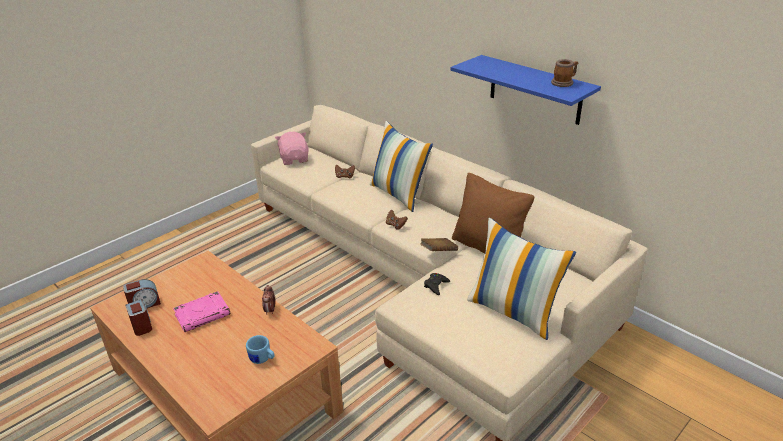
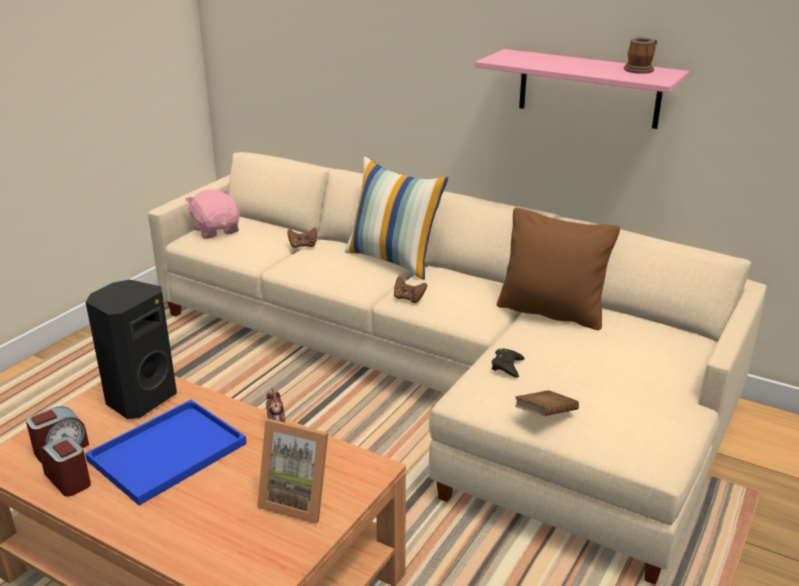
camera: 15 degrees left, 5 degrees down
(200, 277) = (140, 399): none -> black speaker
(203, 314) = (169, 450): pink book -> blue tray
(262, 359) = (298, 499): blue mug -> picture frame
(439, 252) = (487, 324): brown book -> brown book (545, 416)
(514, 311) = (631, 384): pillow -> none
(535, 90) = (589, 88): blue shelf -> pink shelf

